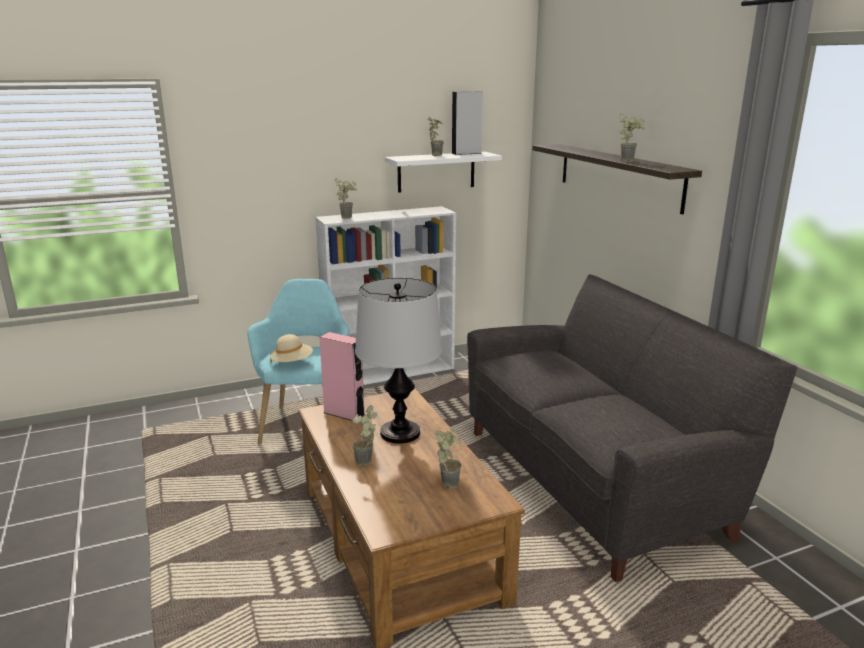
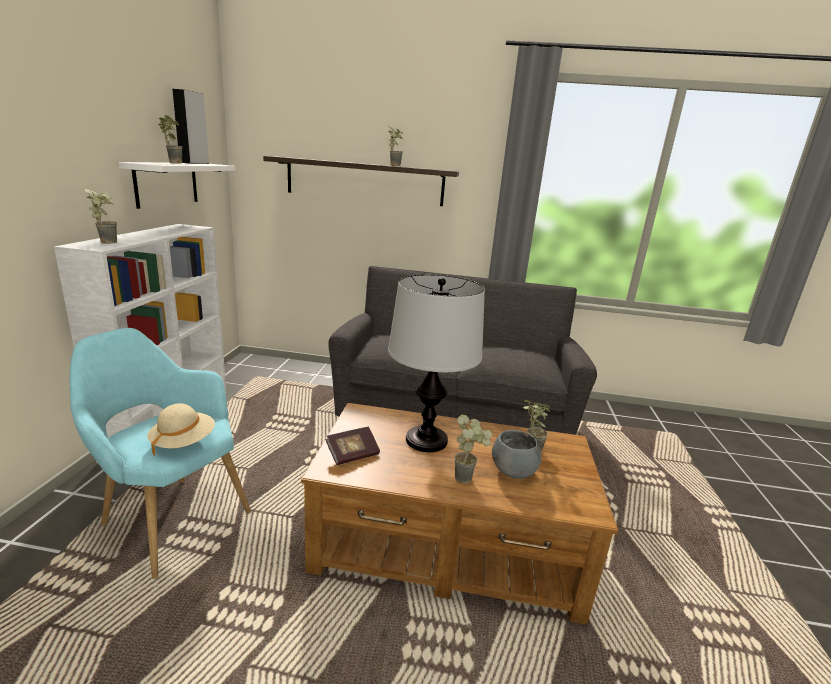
camera: 60 degrees left, 0 degrees up
(344, 414) = (352, 454): pink speaker -> book
(401, 482) = (513, 471): none -> grey bowl

